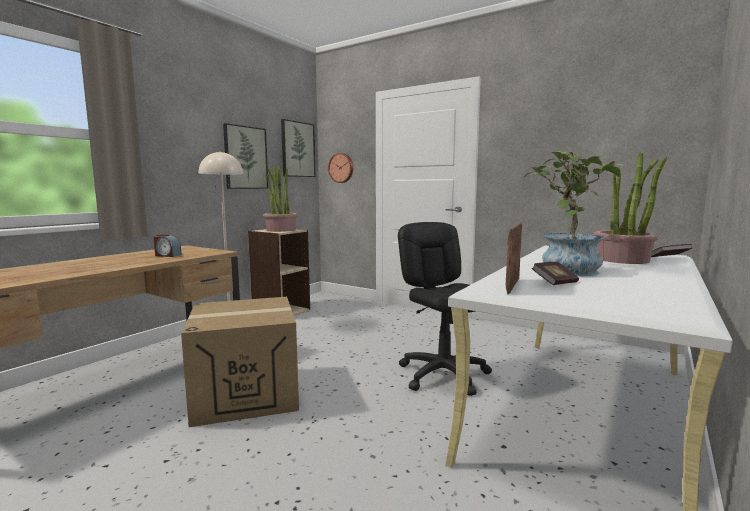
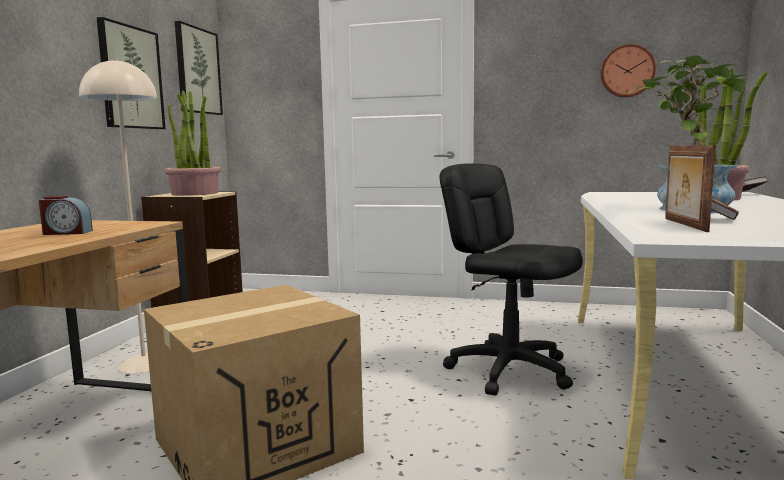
camera: 20 degrees left, 0 degrees up
(341, 168) = (264, 101): wall clock -> wall clock (627, 71)

